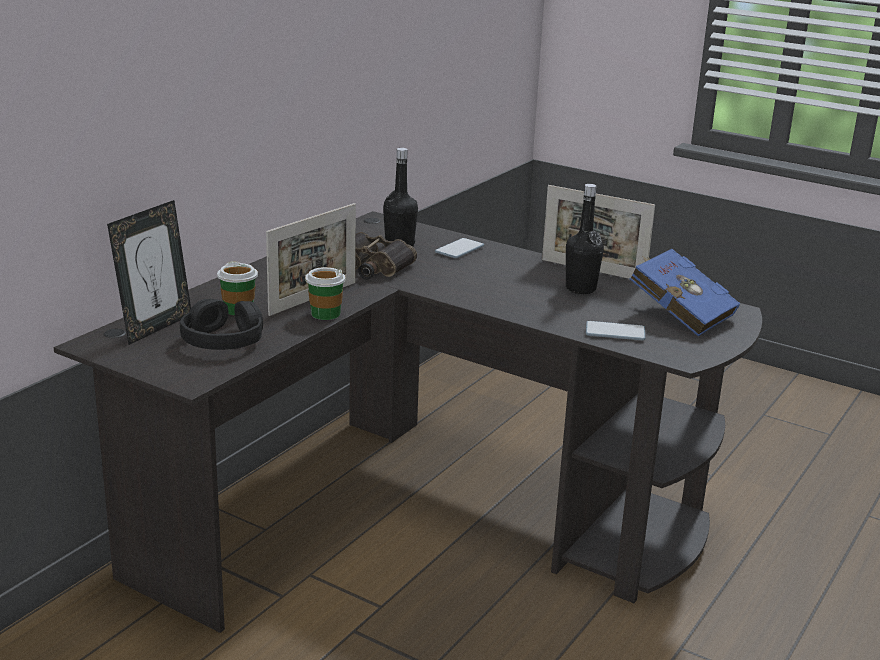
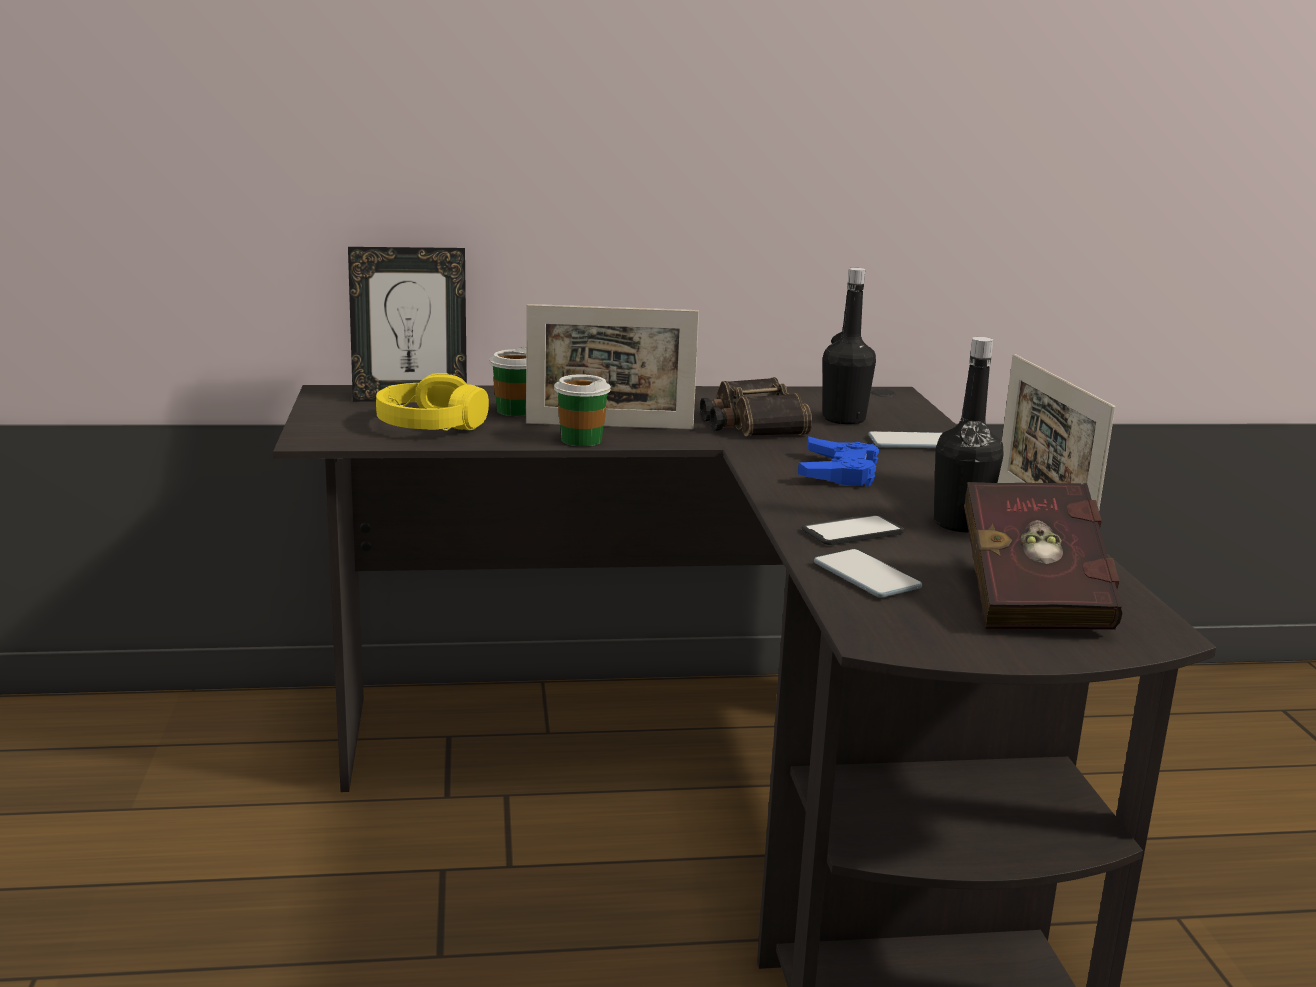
camera: 50 degrees right, 5 degrees down
(223, 340) = (431, 424): black headphones -> yellow headphones
(476, 281) = (838, 472): none -> blue game controller
(559, 312) = (852, 532): none -> phone
(678, 314) = (1032, 597): blue book -> red book

